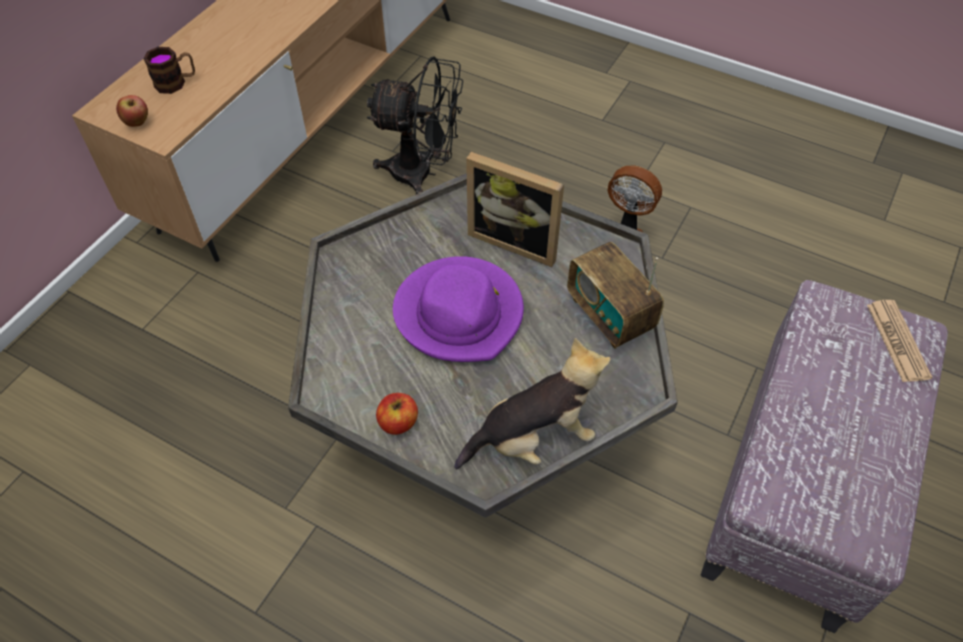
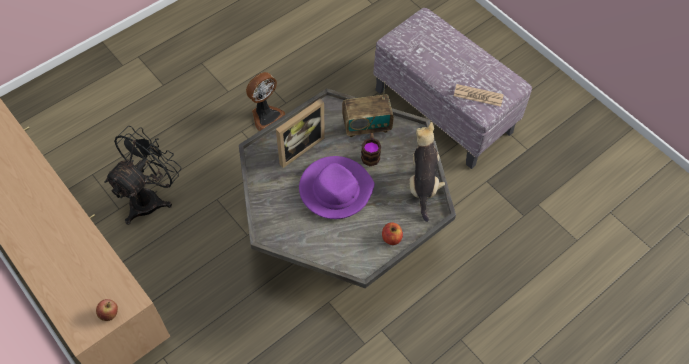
camera: 70 degrees left, 5 degrees up
(176, 82) = (80, 282): mug -> mug (370, 154)
(897, 341) = (428, 27): newspaper -> newspaper (478, 95)

